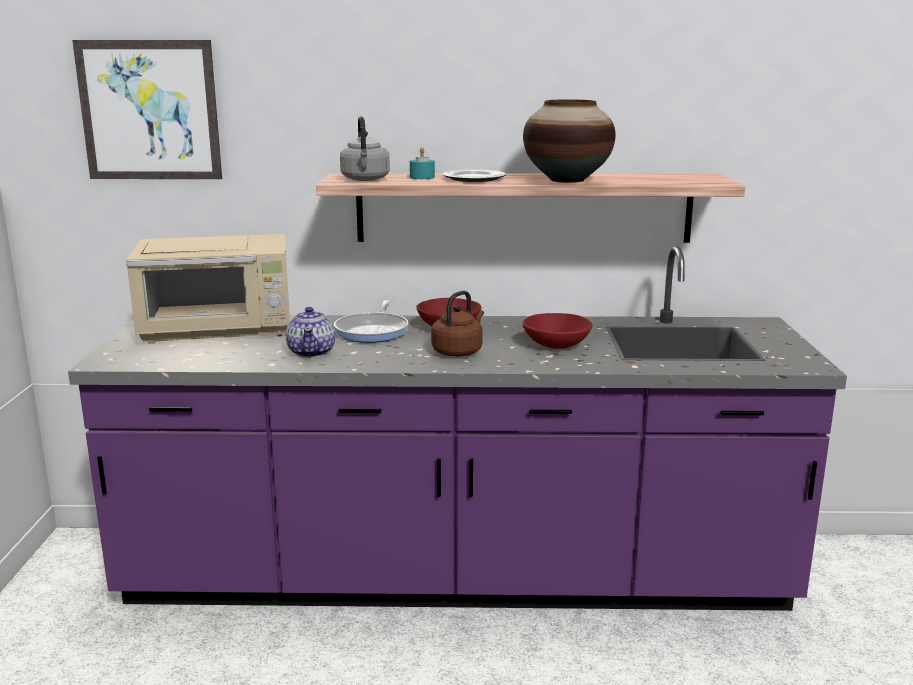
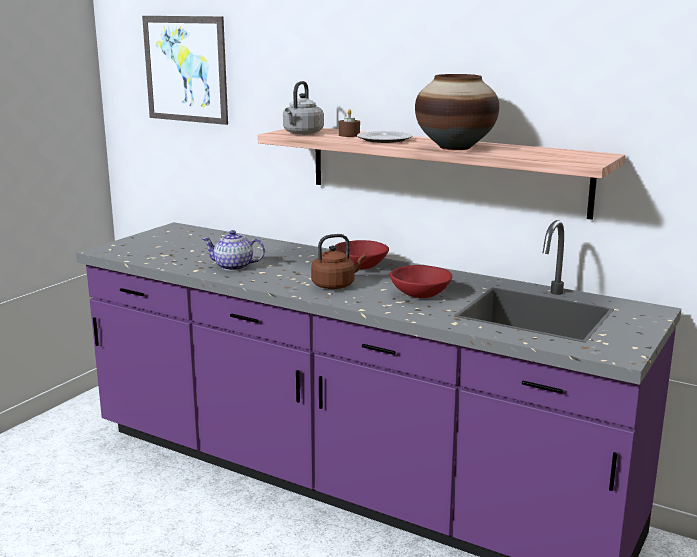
camera: 30 degrees right, 0 degrees up
(220, 331) = (201, 242): beige microwave -> none
(312, 352) = (234, 267): teapot -> teapot turned 75 degrees clockwise
(373, 331) = (301, 259): frying pan -> none
(422, 177) = (349, 135): turquoise candle -> brown candle

